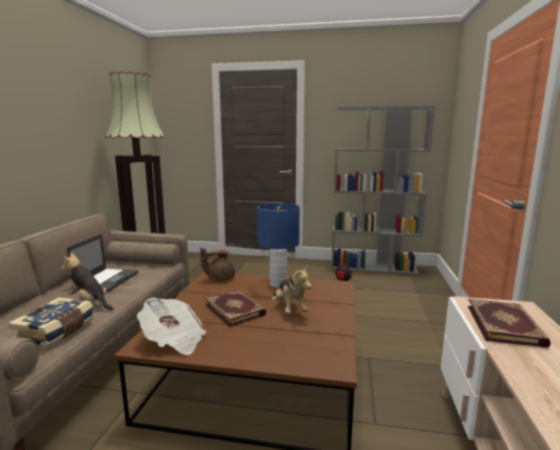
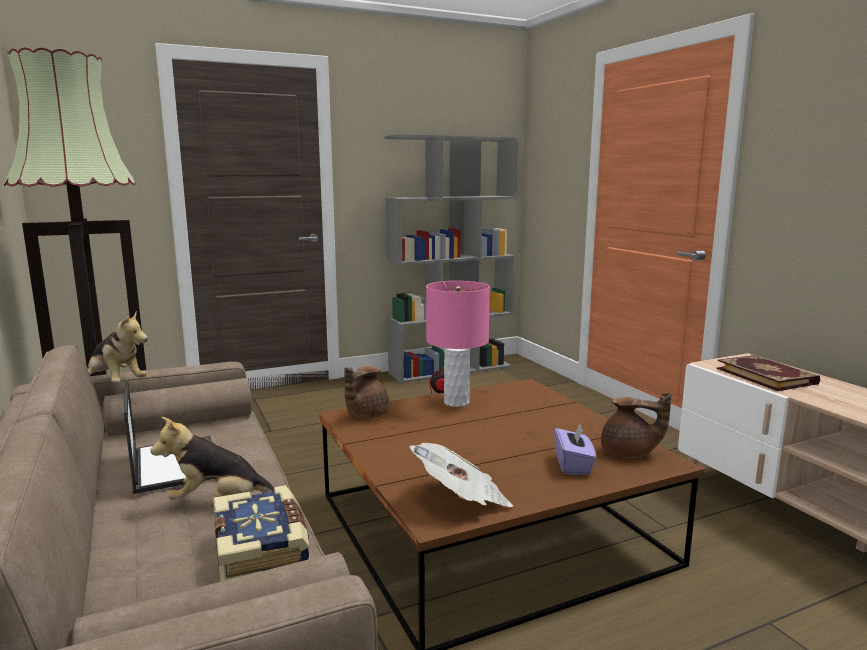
camera: 35 degrees left, 0 degrees up
(235, 309) = (463, 443): book -> none
(269, 344) = (573, 465): none -> purple tissue box
(278, 284) = (456, 402): blue table lamp -> pink table lamp
(289, 309) = (523, 425): plush toy -> plush toy (115, 383)
(321, 350) = (629, 453): none -> brown teapot

